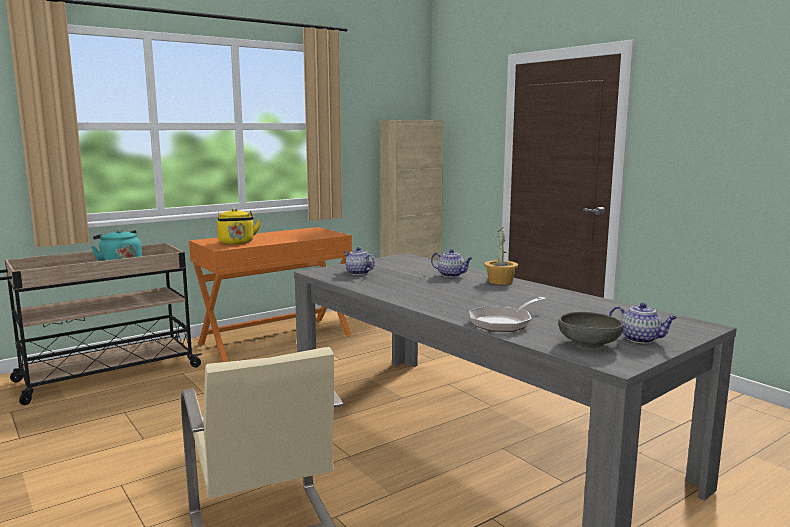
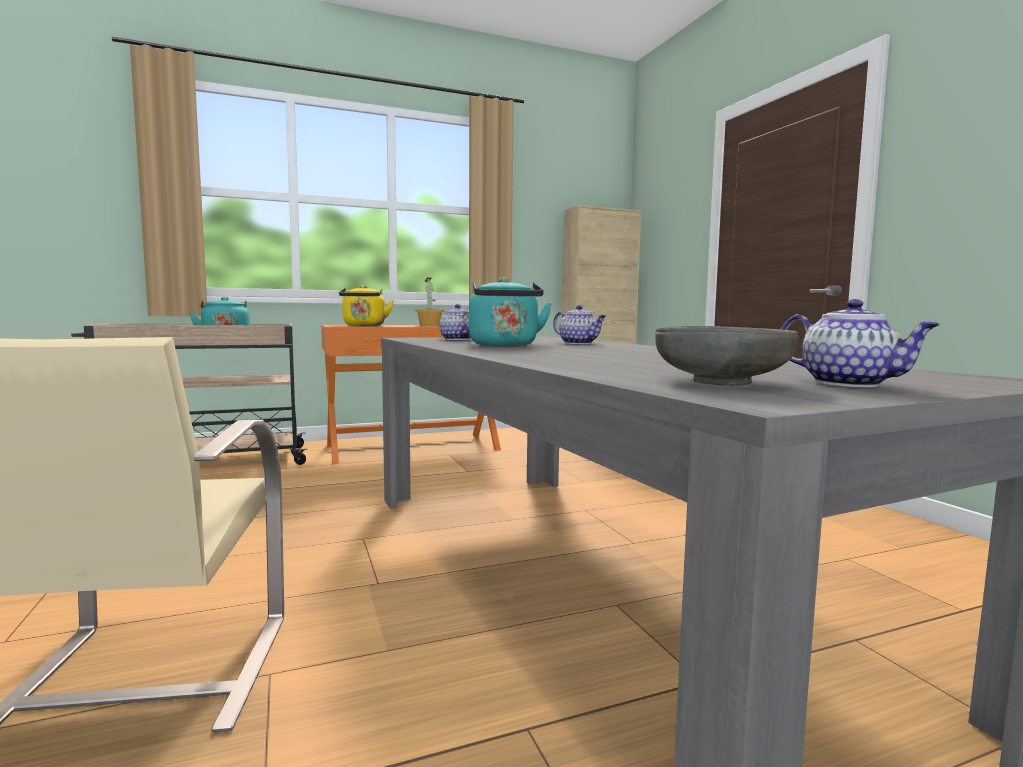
camera: 15 degrees right, 5 degrees down
(413, 287) = (505, 345): none -> turquoise kettle
(501, 282) = (643, 347): potted plant -> potted plant (430, 325)
(503, 322) = (584, 364): frying pan -> none

